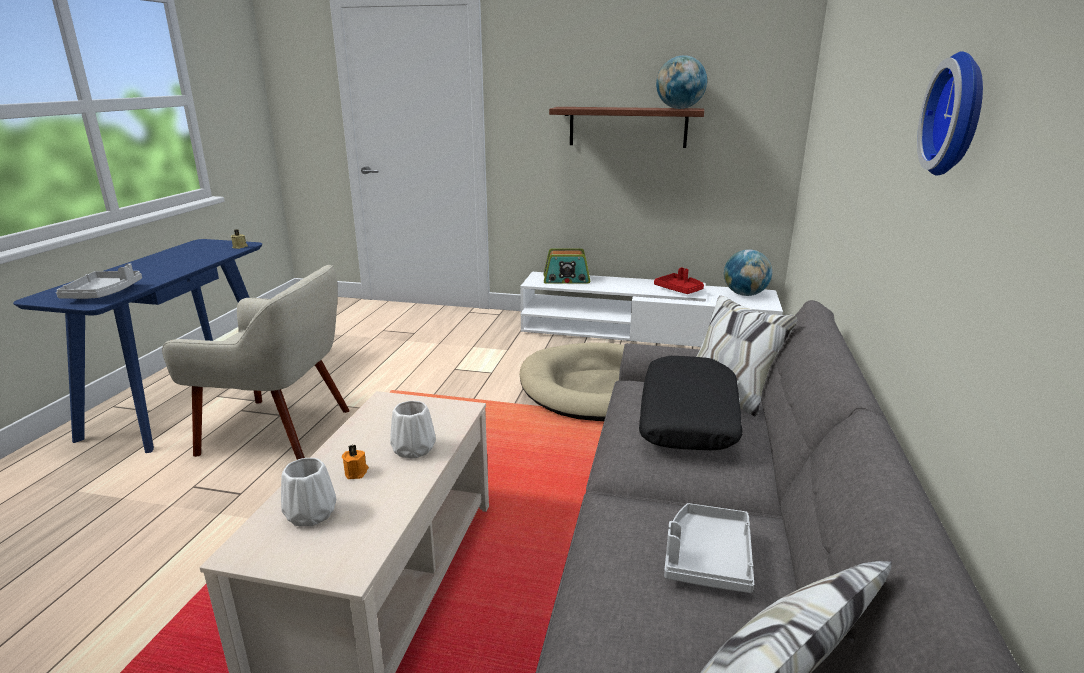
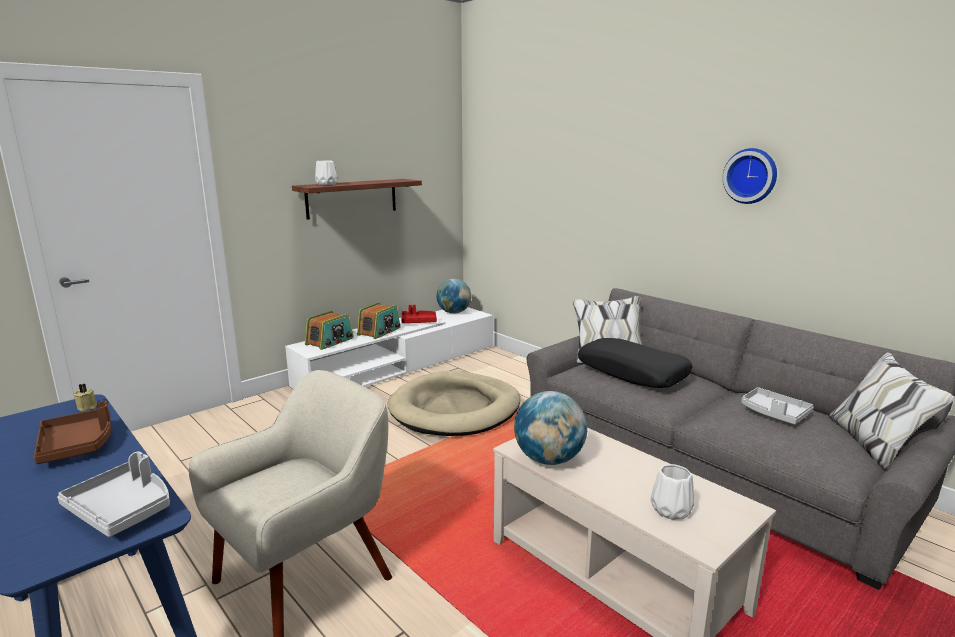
camera: 55 degrees left, 5 degrees down
(183, 261) = (77, 445): none -> brown tray
(357, 472) = (624, 482): orange candle -> none
(413, 450) = (608, 455): white vase -> white vase (326, 184)
(623, 286) = (379, 331): none -> radio
(679, 108) = (397, 180): globe -> globe (549, 459)

